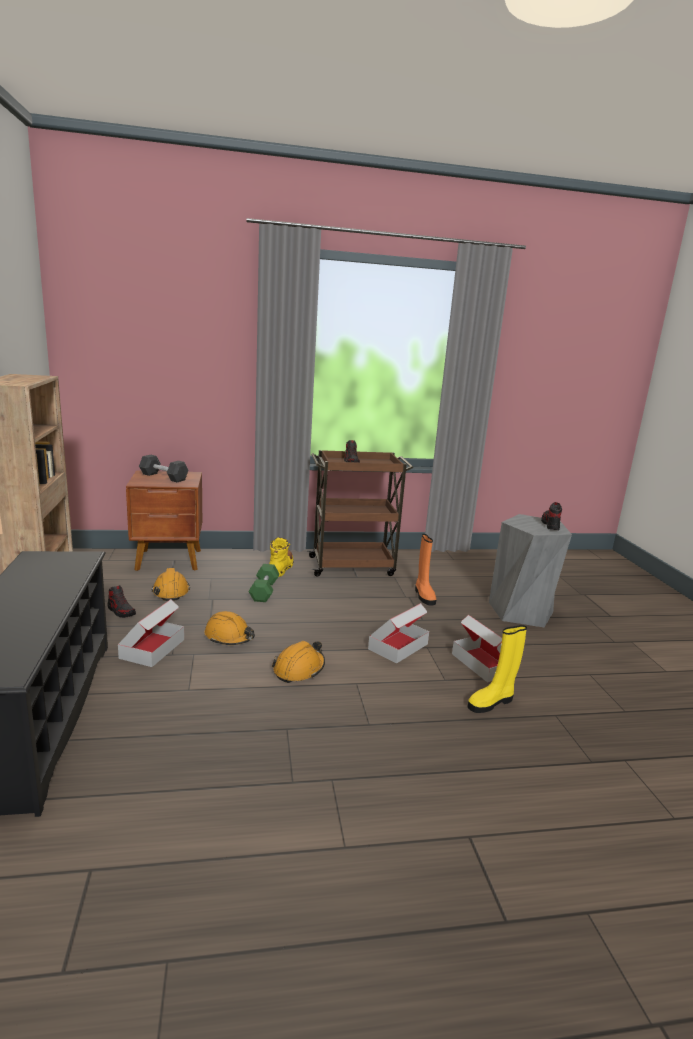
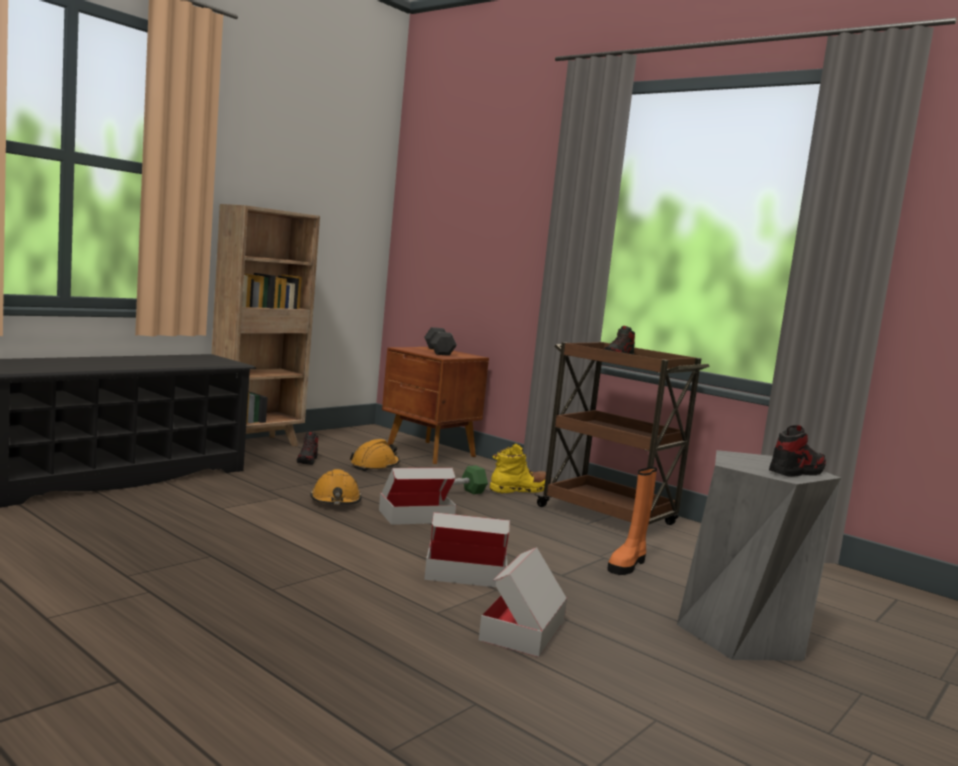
camera: 50 degrees right, 10 degrees down
(152, 648) = (266, 483): cardboard box -> cardboard box (416, 516)
(299, 669) = (327, 538): orange hard hat -> none
(491, 702) = (431, 650): yellow boot -> none

